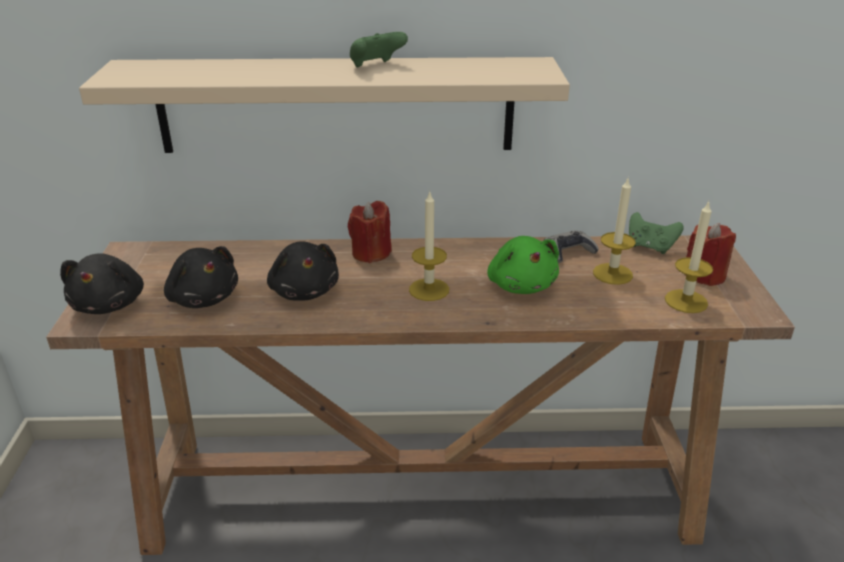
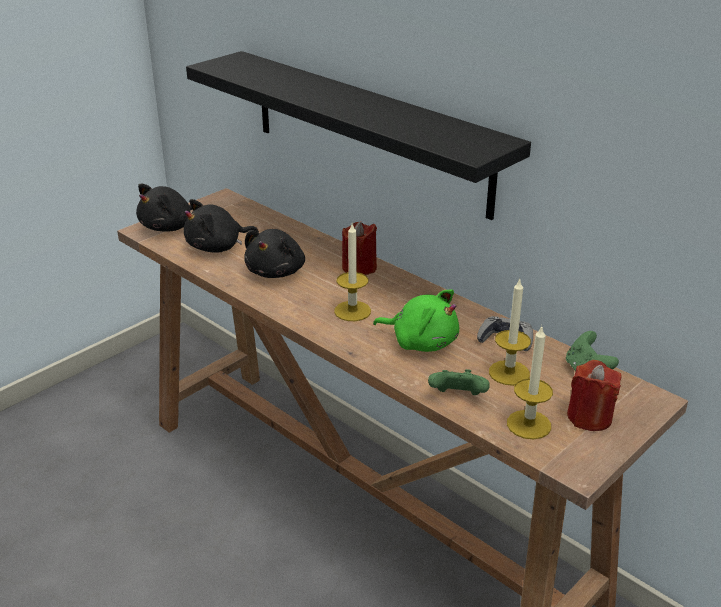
camera: 45 degrees right, 0 degrees up
(203, 298) = (217, 247): black plush toy -> black plush toy turned 60 degrees clockwise
(336, 105) = (367, 131): beige shelf -> black shelf
(376, 66) = (376, 106): green game controller -> green game controller (457, 398)
(521, 285) = (421, 342): green plush toy -> green plush toy turned 90 degrees counterclockwise

